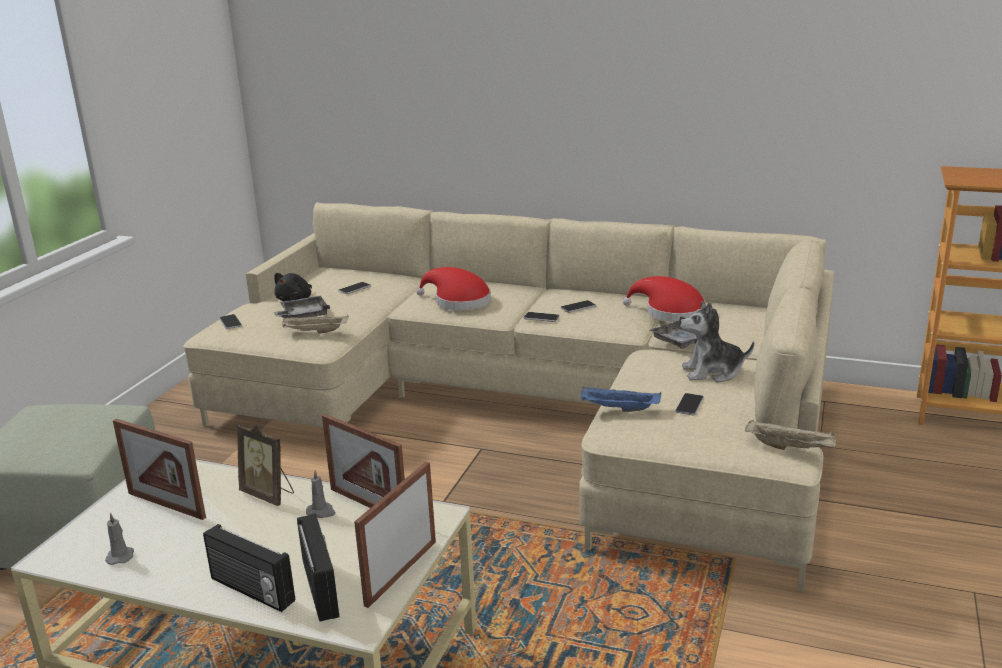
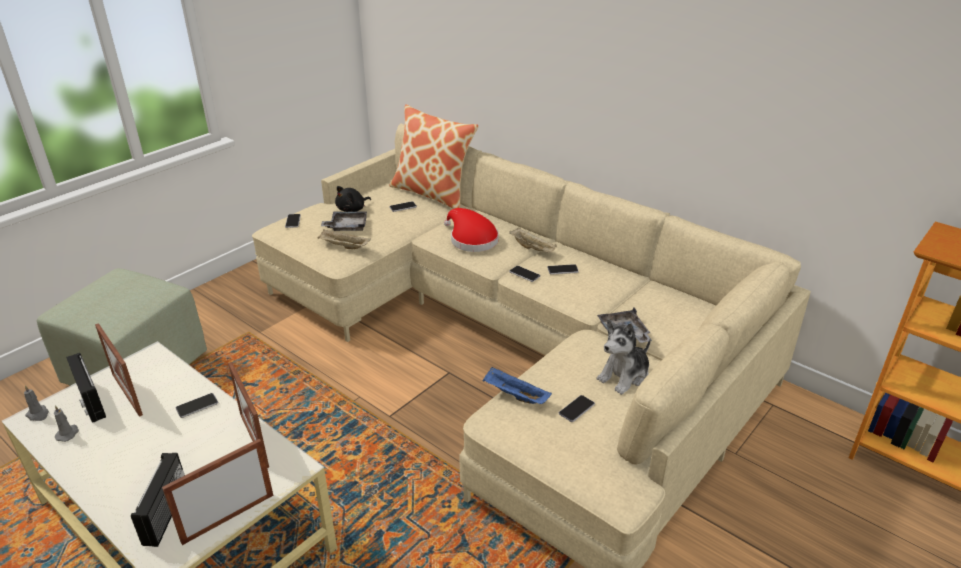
camera: 20 degrees right, 10 degrees up
(251, 591) = (121, 498): radio -> radio (89, 401)
(269, 494) = (197, 406): picture frame -> phone
(321, 512) = (218, 436): grey candle -> grey candle (38, 414)
(378, 272) = (433, 193): none -> pillow
(670, 312) = (637, 295): red hat -> none
(712, 372) = (624, 376): plush toy -> plush toy turned 60 degrees counterclockwise
(790, 447) = (630, 487): beige tray -> beige tray (533, 249)

